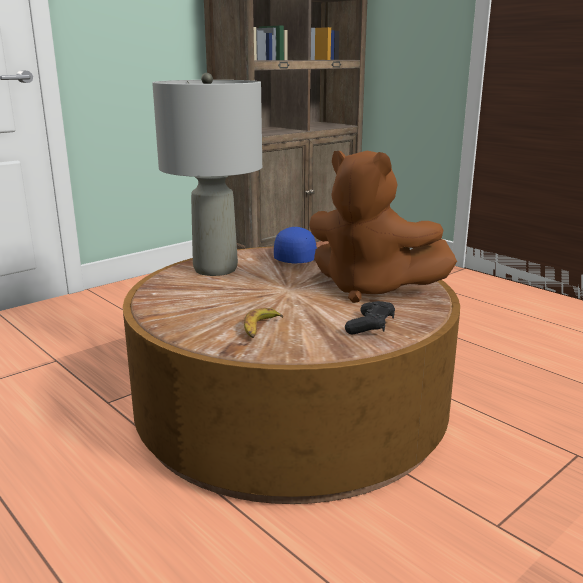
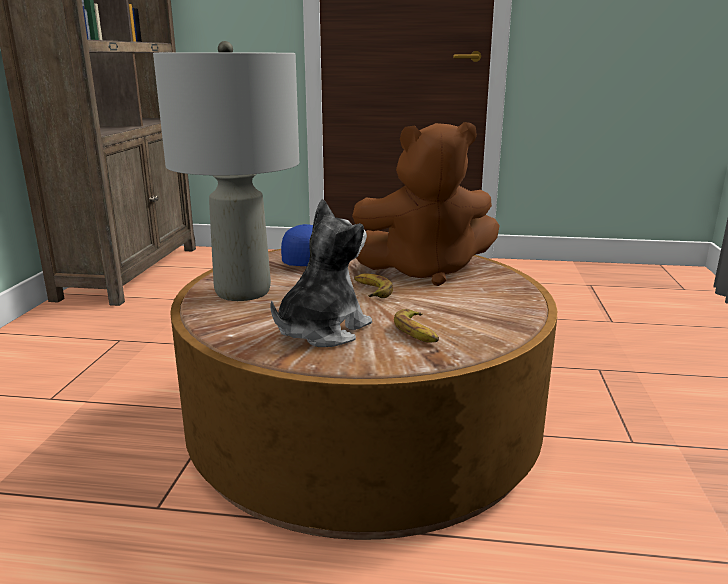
camera: 40 degrees left, 0 degrees up
(205, 307) = (321, 331): none -> plush toy
(295, 291) = (371, 290): none -> banana
(370, 326) = (495, 300): black game controller -> none

